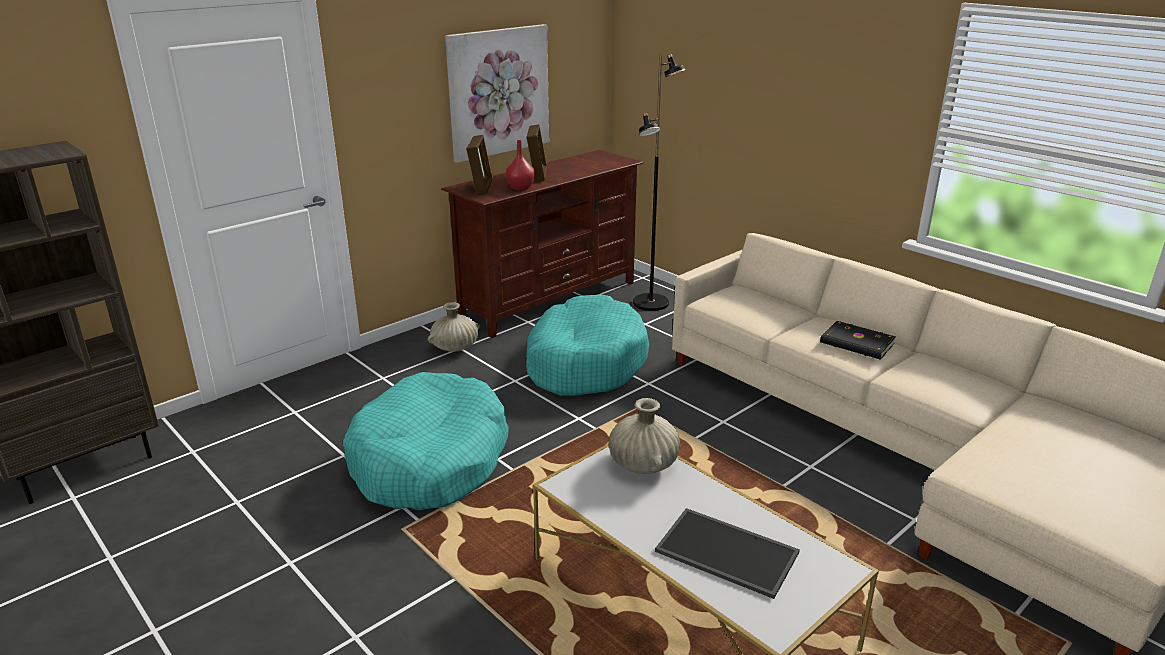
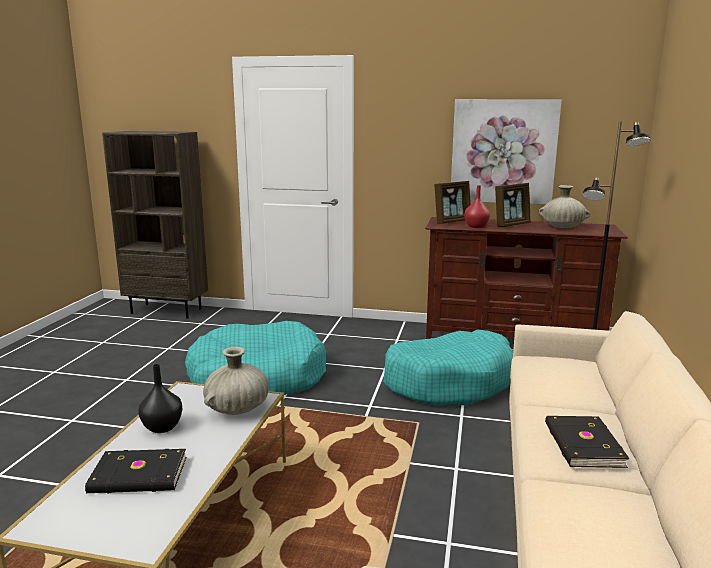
camera: 55 degrees right, 10 degrees down
(455, 348) = (394, 338): beige vase -> beige vase (562, 227)
(639, 518) = (161, 427): none -> black vase
(729, 551) = (139, 476): tray -> black book

